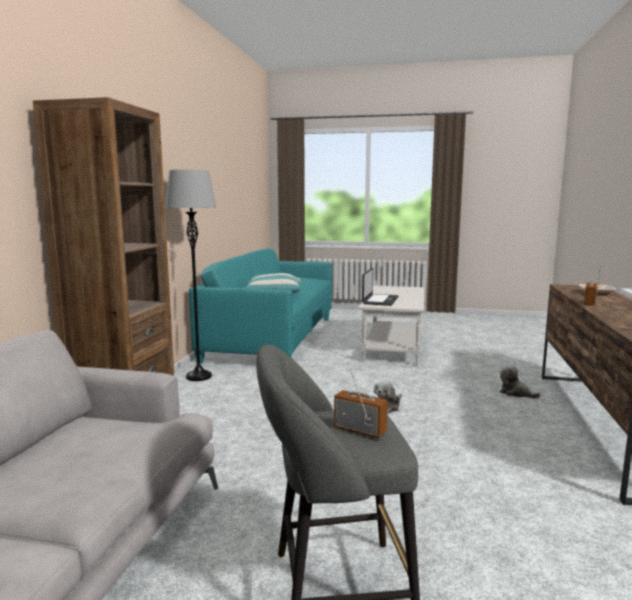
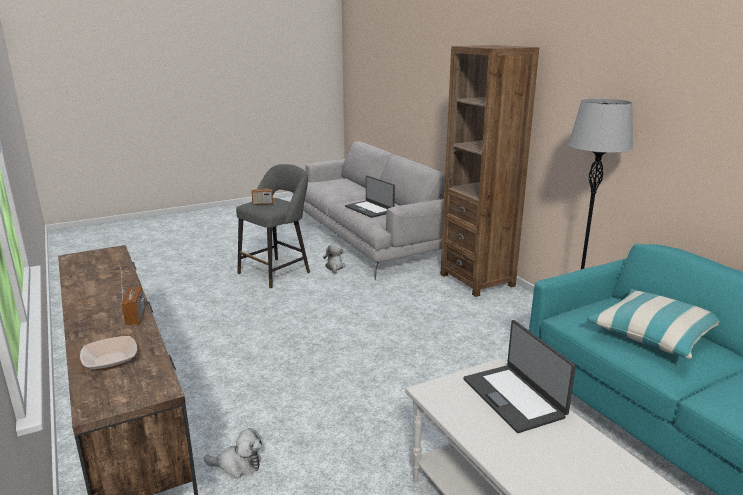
camera: 140 degrees right, 10 degrees up
(103, 451) = (369, 209): none -> laptop
(388, 406) = (359, 372): plush toy -> plush toy (334, 267)

